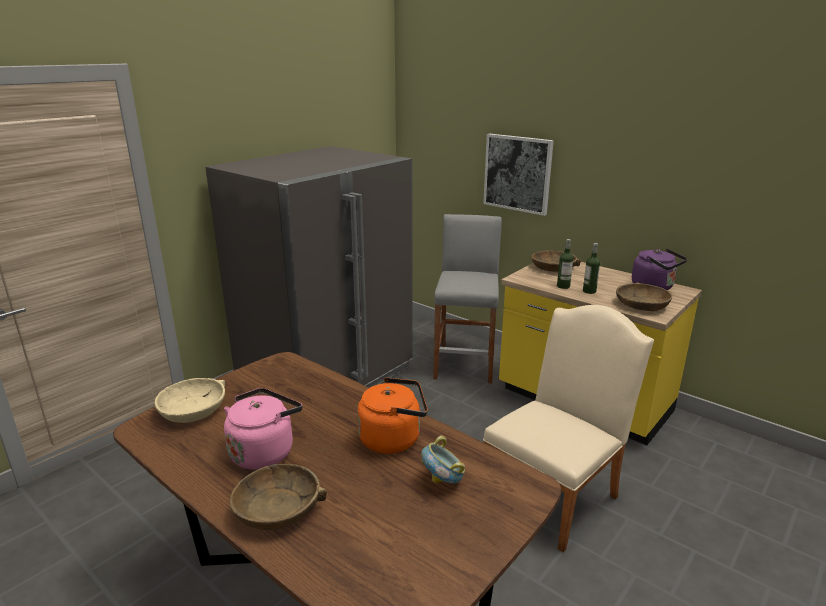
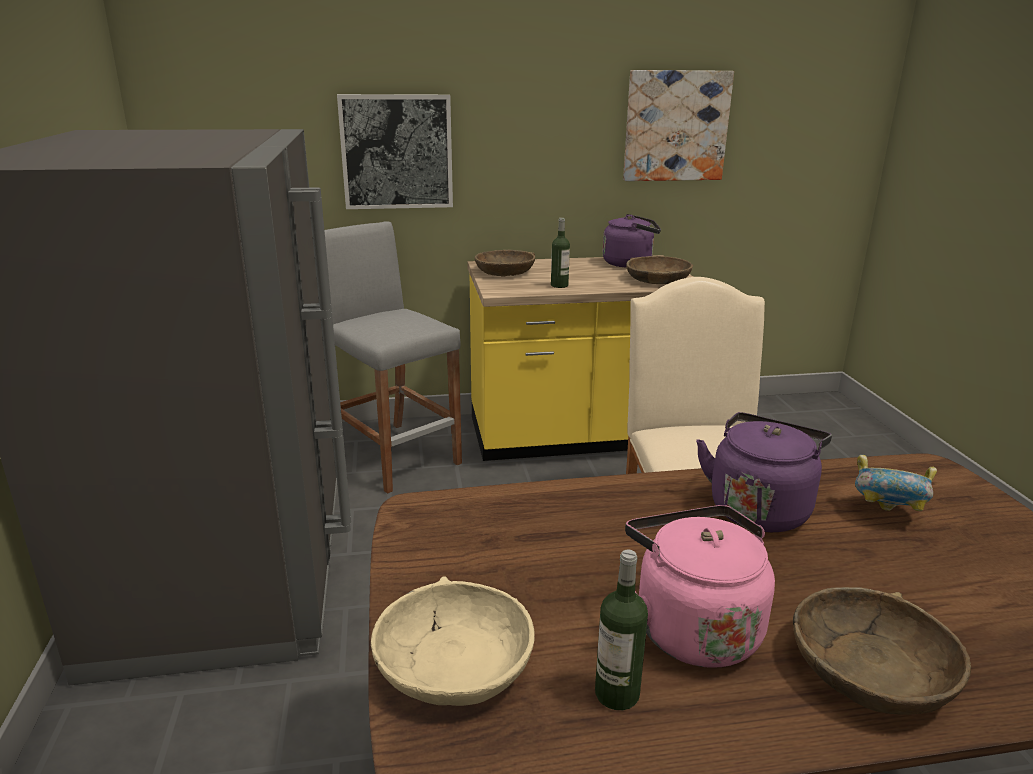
camera: 50 degrees left, 0 degrees up
(393, 439) = (759, 508): orange kettle -> purple kettle
(589, 291) = (591, 282): bottle -> bottle (617, 693)
(728, 185) = (676, 126): none -> picture

